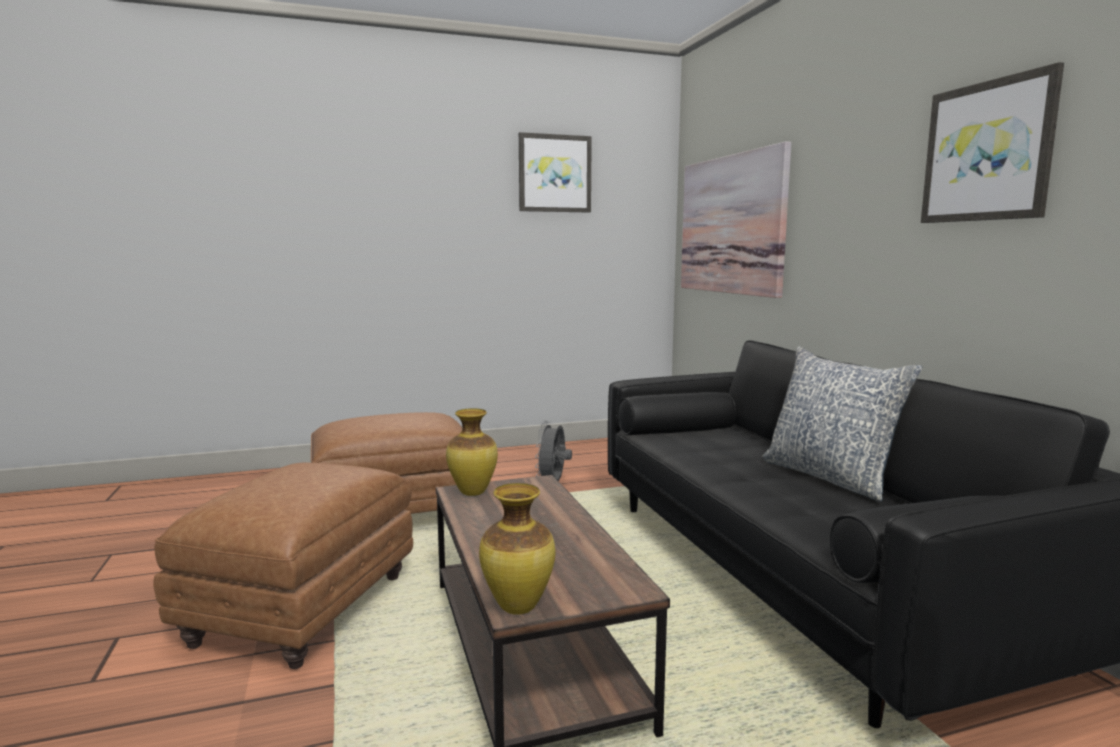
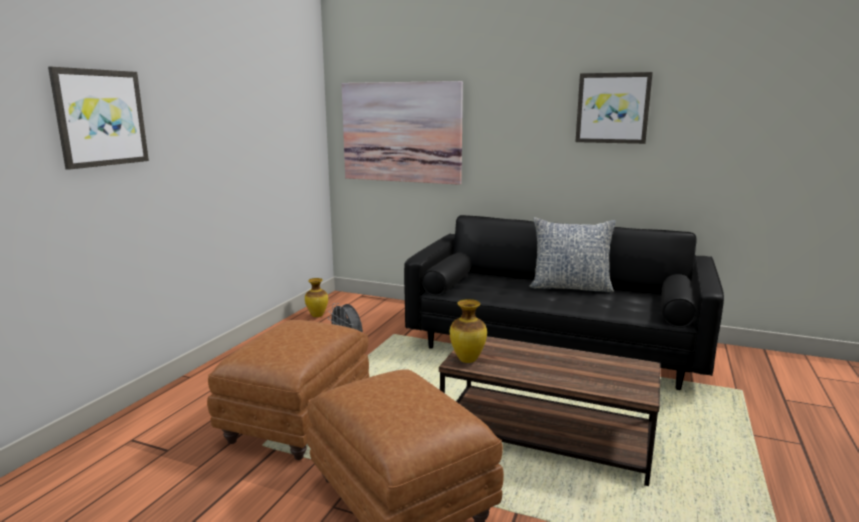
camera: 50 degrees left, 5 degrees up
(519, 607) = (641, 394): vase -> vase (317, 315)
(554, 173) = (259, 87): picture -> picture (100, 118)

